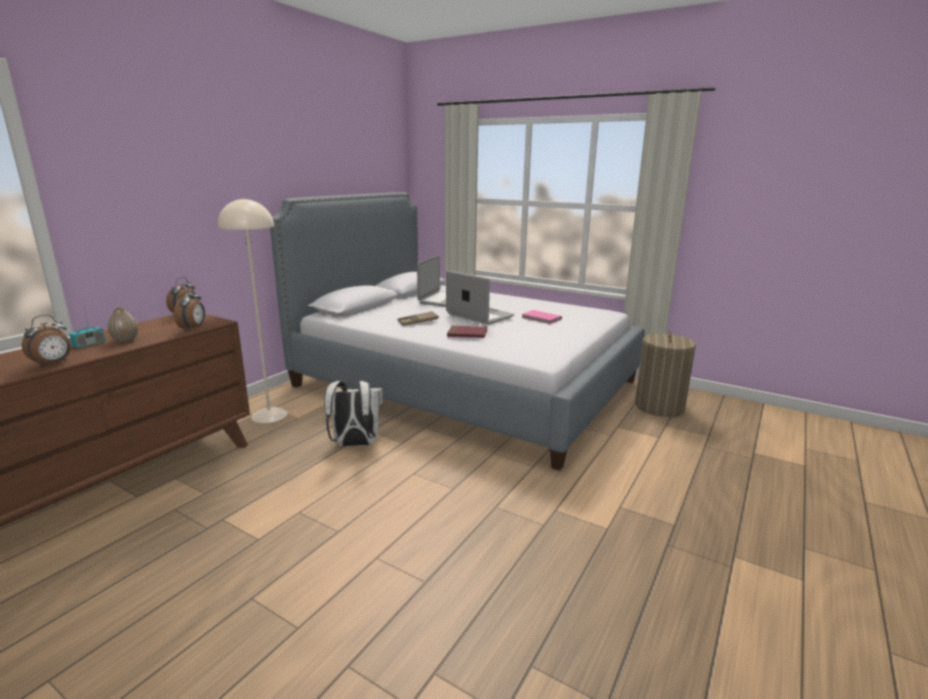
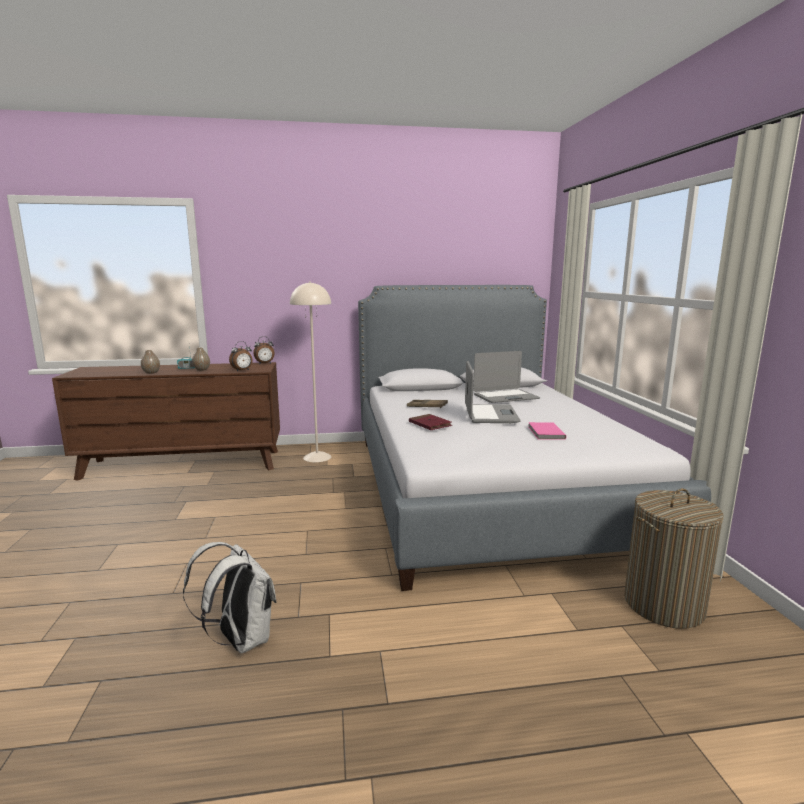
camera: 50 degrees right, 5 degrees down
(53, 363) = (151, 373): alarm clock -> vase
(355, 444) = (318, 495): white backpack -> white backpack (240, 639)

